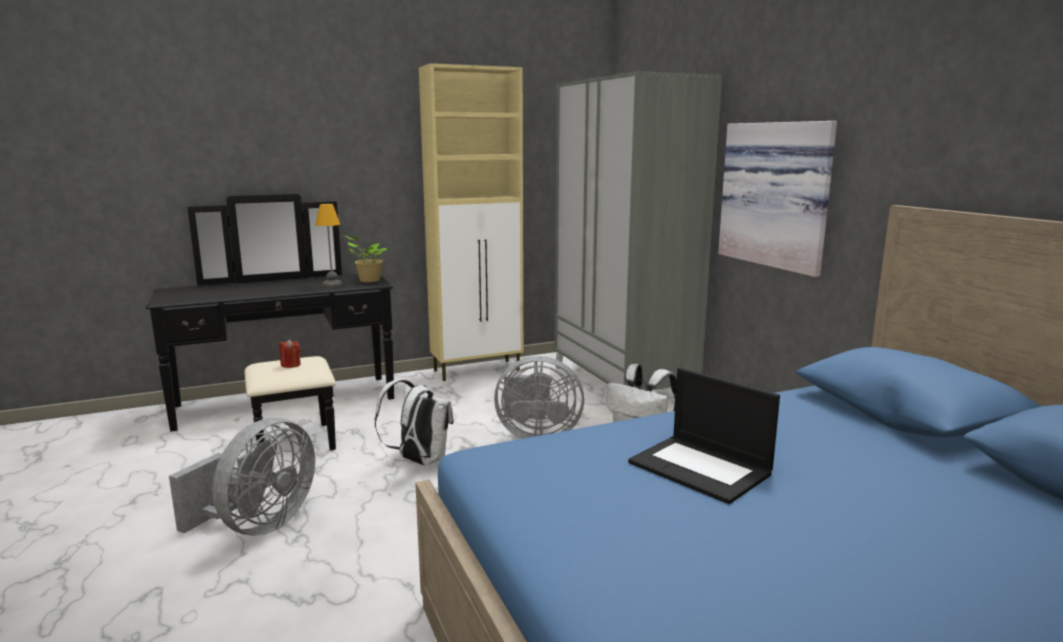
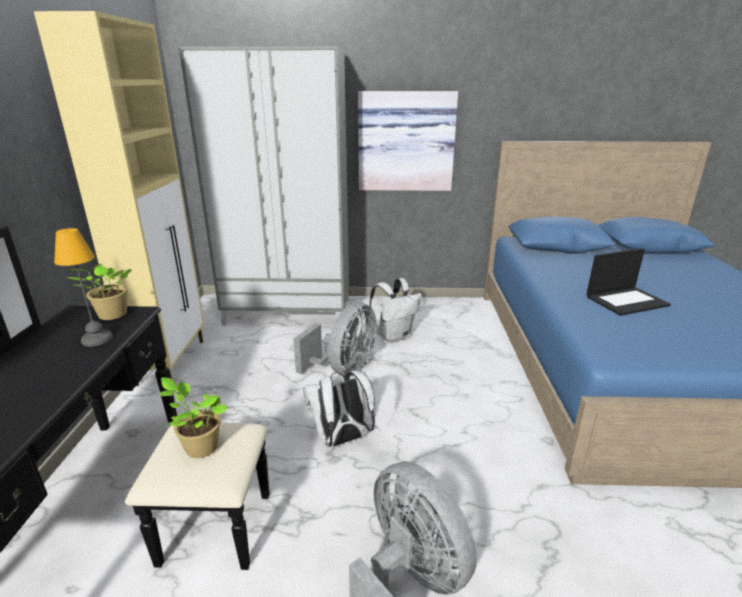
camera: 65 degrees left, 10 degrees up
(291, 365) = (199, 447): red candle -> potted plant

